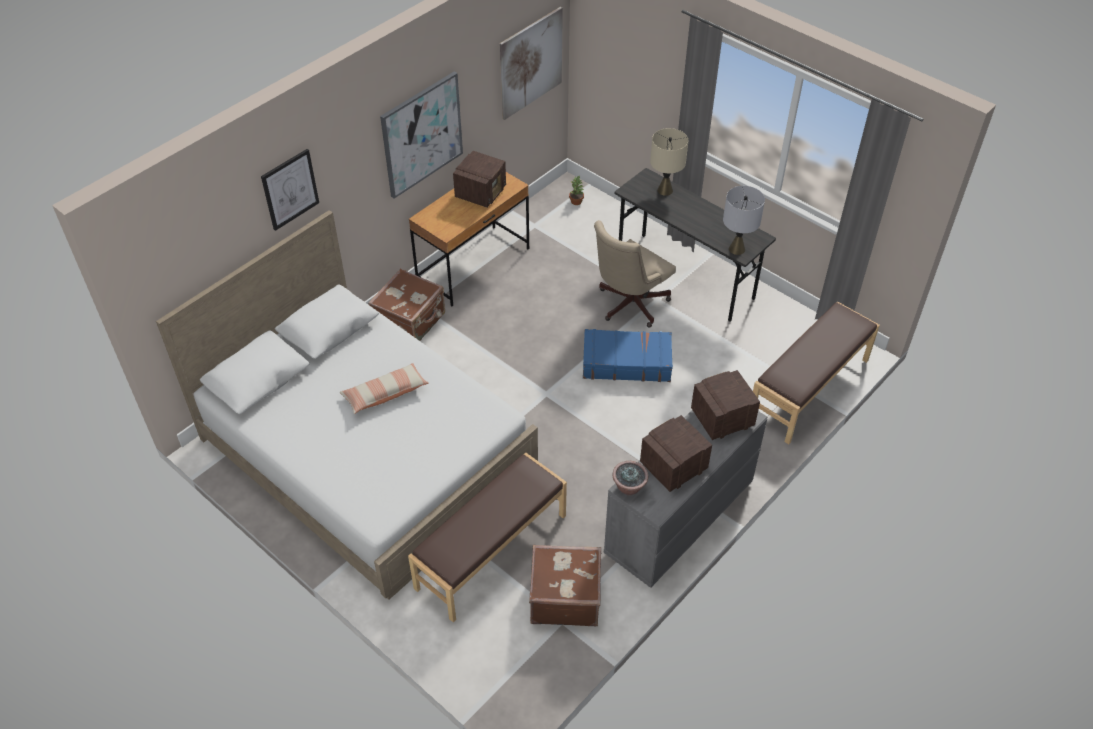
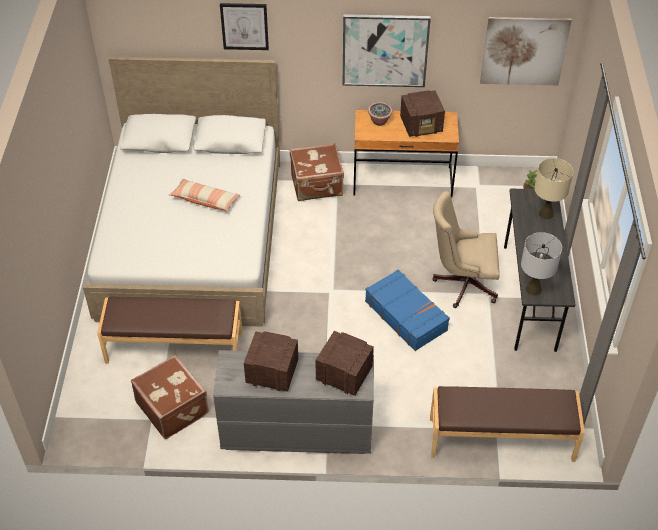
camera: 50 degrees right, 0 degrees up
(629, 487) = (231, 359): potted plant -> potted plant (379, 121)

